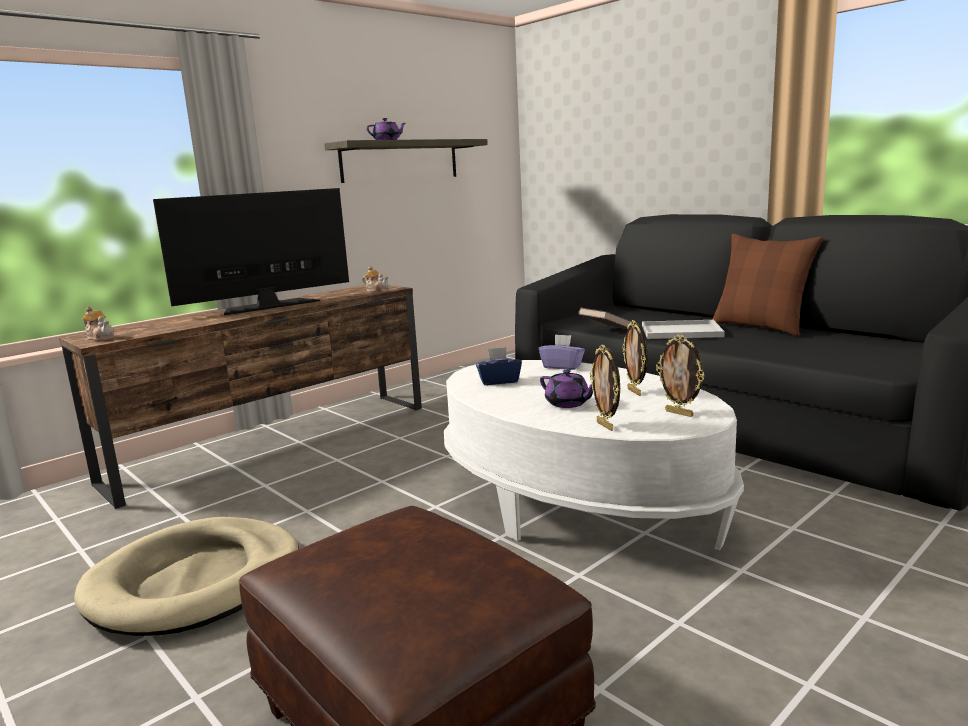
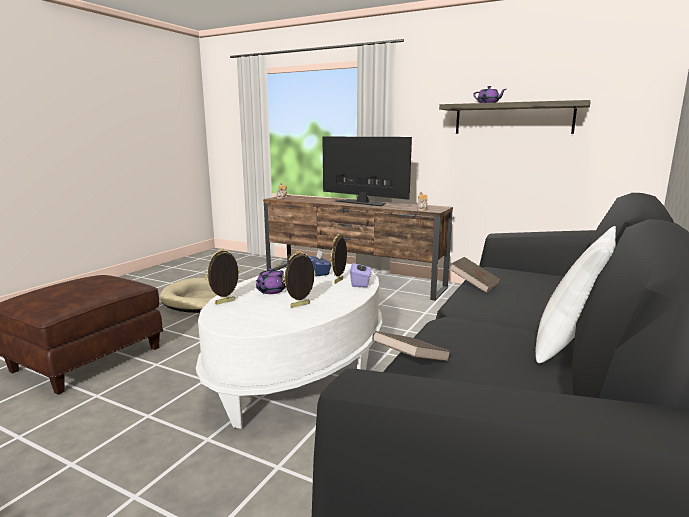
camera: 70 degrees right, 0 degrees up
(679, 331) = (494, 308): white tray -> none
(679, 413) = (250, 319): picture frame -> picture frame (339, 281)
(760, 327) = (568, 344): brown pillow -> white pillow
(806, 361) = (411, 362): none -> brown book

